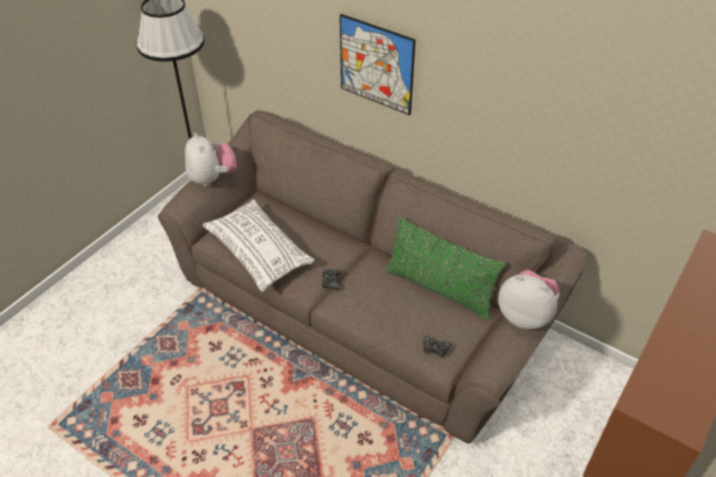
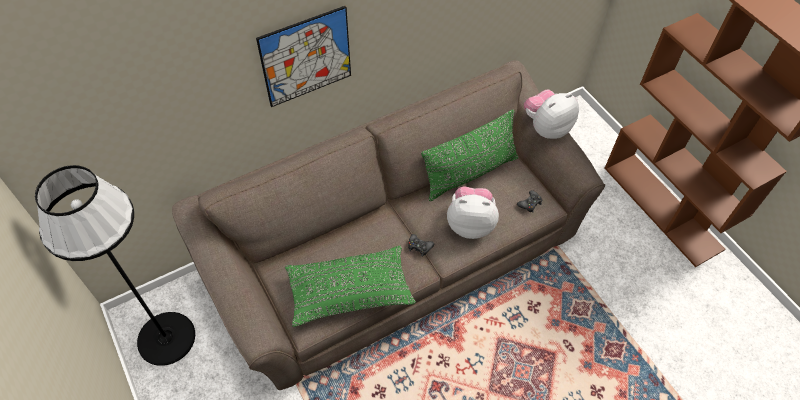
camera: 65 degrees left, 10 degrees up
(212, 178) = (239, 290): plush toy -> plush toy (470, 224)
(258, 253) = (350, 292): white pillow -> green pillow

